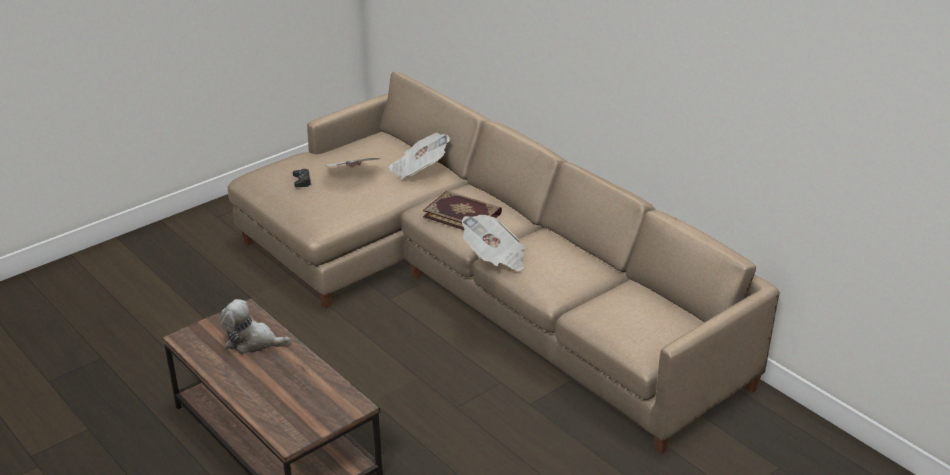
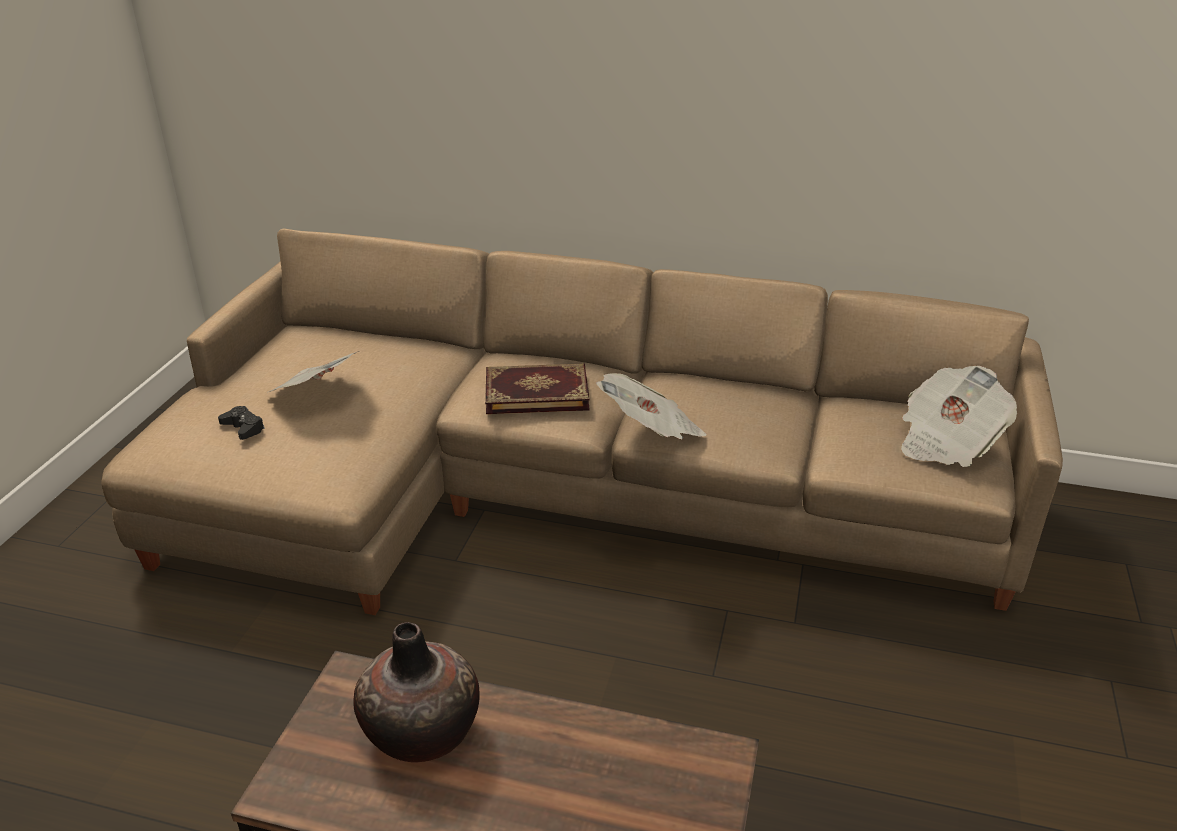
camera: 35 degrees left, 0 degrees up
(252, 342) = (422, 731): plush toy -> vase
(419, 170) = (407, 355): newspaper -> newspaper (947, 441)

